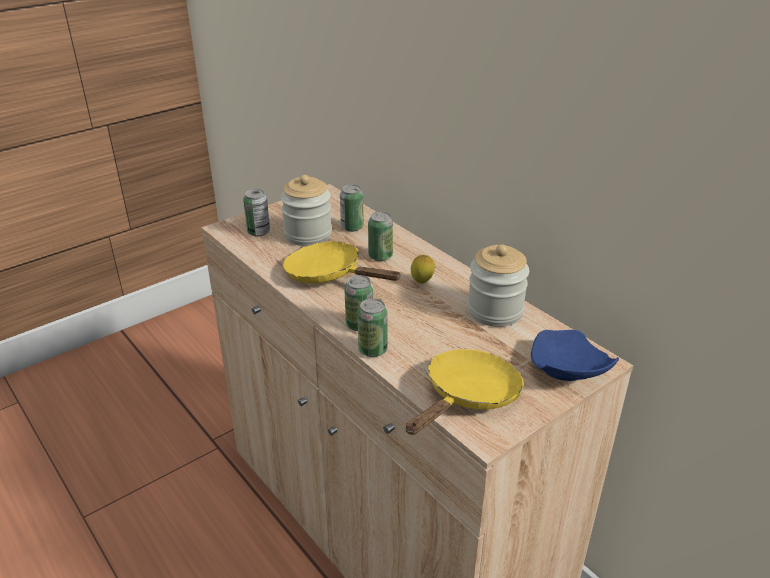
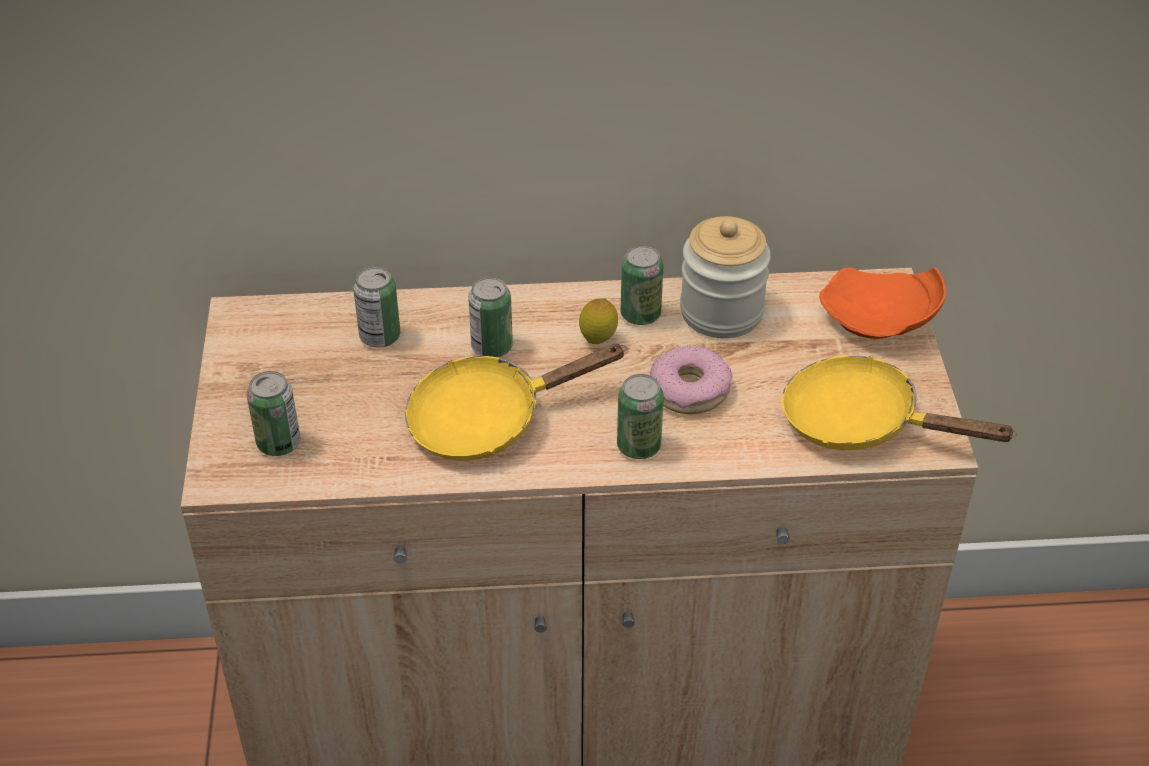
camera: 55 degrees left, 10 degrees up
(308, 235) = (350, 392): jar -> none
(373, 350) = (704, 460): can -> can (640, 314)
(421, 324) = (689, 390): none -> donut
(468, 397) = (862, 423): yellow frying pan -> yellow frying pan turned 45 degrees counterclockwise
(566, 370) = (880, 321): blue plate -> orange plate

